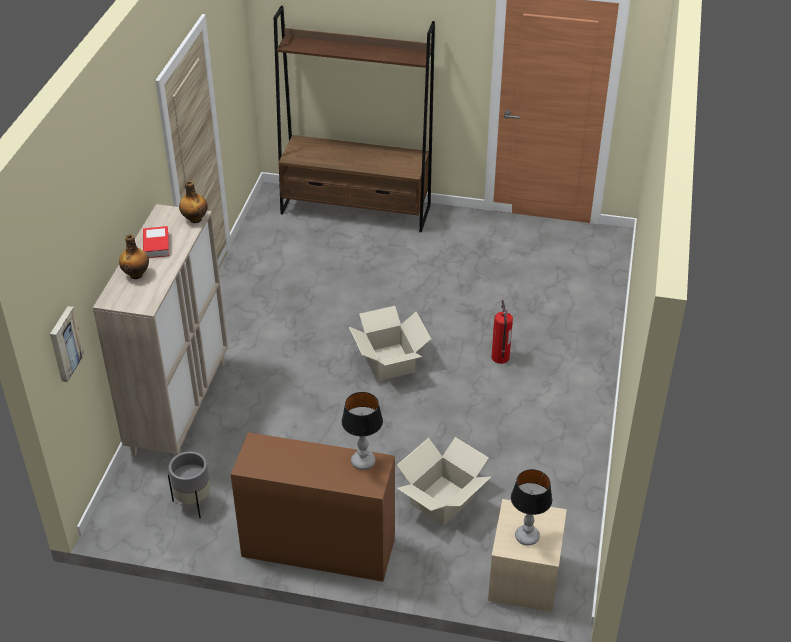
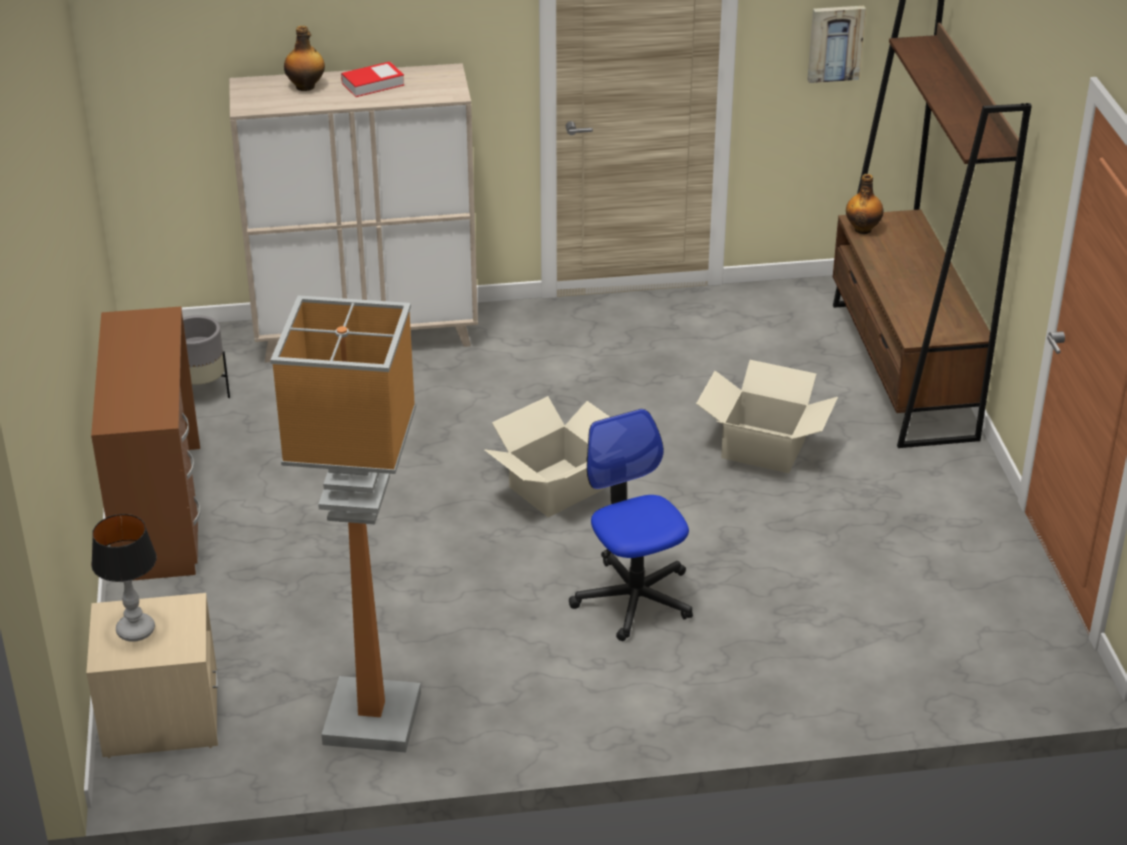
camera: 70 degrees right, 5 degrees down
(64, 343) = (153, 78): picture -> picture (835, 43)
(195, 219) = (445, 94): bottle -> bottle (863, 229)
(363, 462) = (156, 405): table lamp -> none
(443, 501) = (287, 604): cardboard box -> cardboard box (763, 449)
(500, 357) = (634, 599): fire extinguisher -> office chair
(557, 483) = (371, 717): none -> floor lamp

